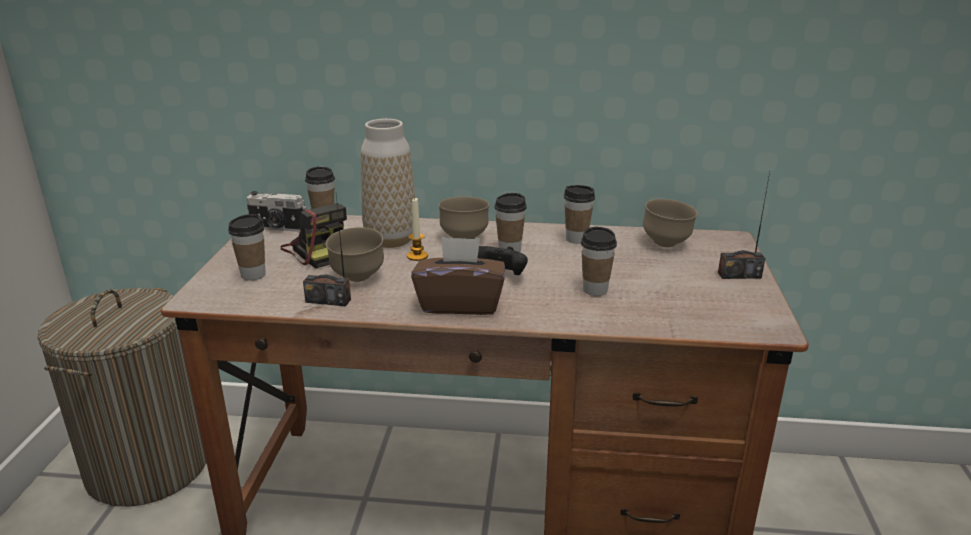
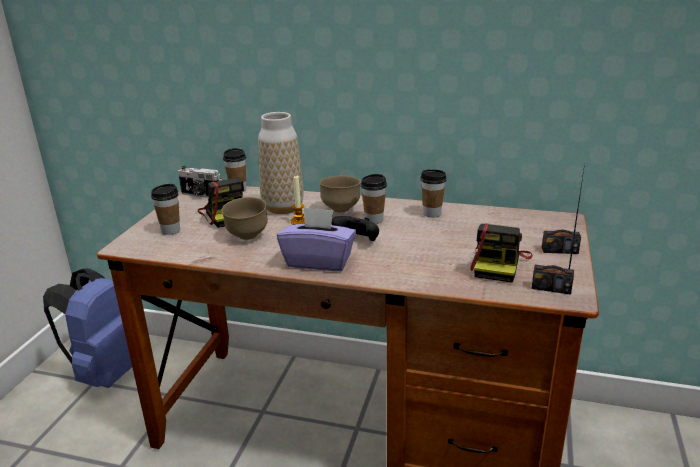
camera: 10 degrees right, 0 degrees up
(148, 466) = (109, 372): laundry basket -> blue backpack
(328, 300) = (219, 253): radio -> radio (551, 288)
(460, 304) = (319, 261): brown tissue box -> purple tissue box
(595, 290) = (431, 256): cup -> none
(666, 244) = (506, 221): brown bowl -> none
(677, 295) = (499, 264): none -> camera

